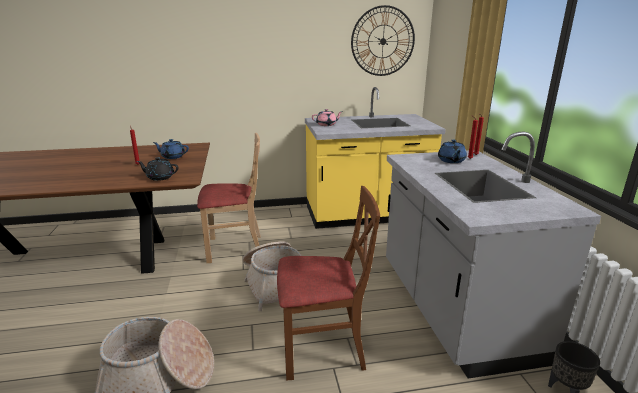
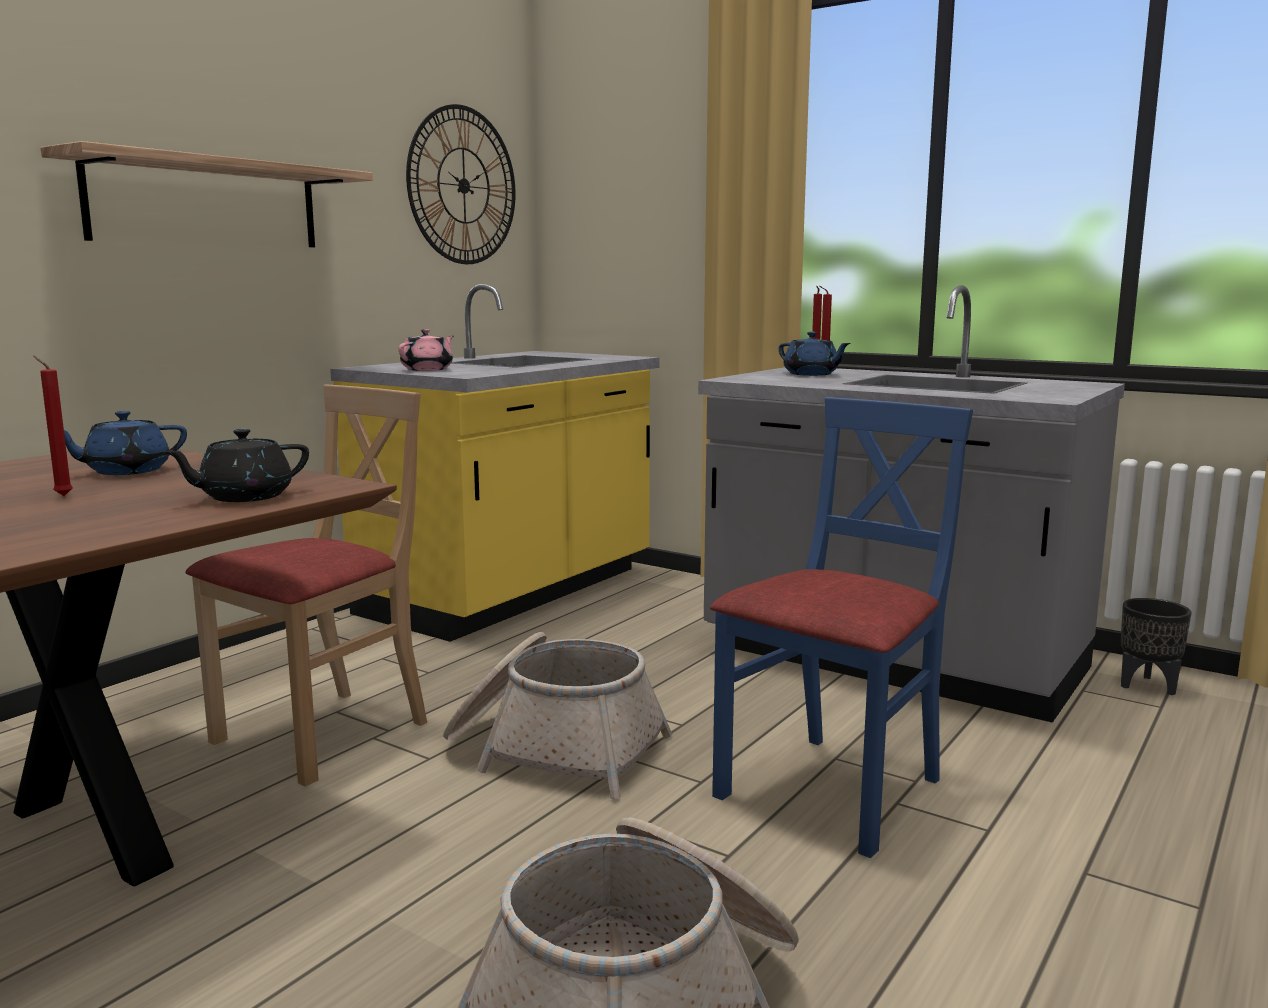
camera: 45 degrees left, 10 degrees down
(259, 58) = (206, 204): none -> shelf
(322, 349) = (833, 790): brown chair -> blue chair

